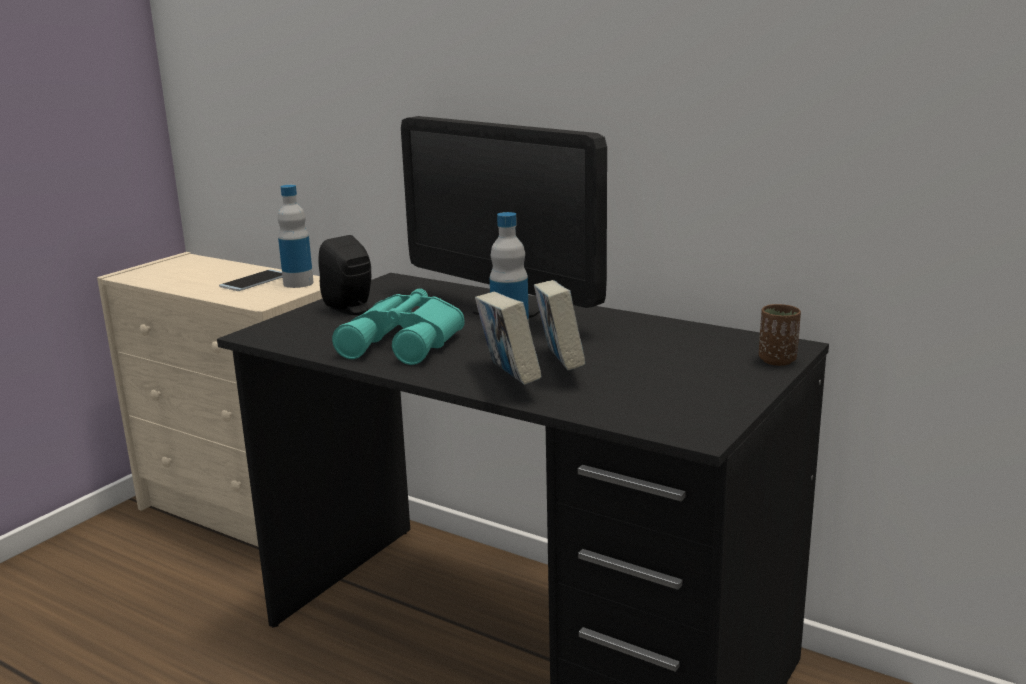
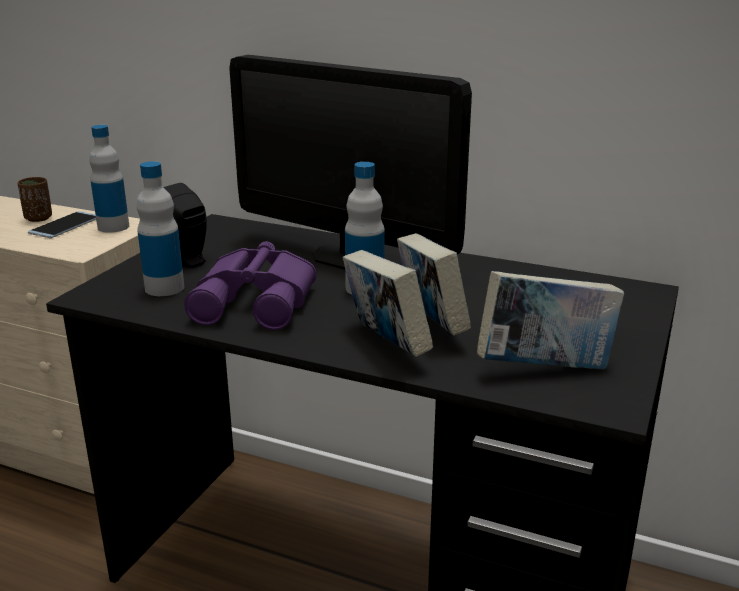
camera: 10 degrees left, 5 degrees up
(324, 330) = (164, 288): none -> bottle
(406, 342) = (258, 300): turquoise binoculars -> purple binoculars
(651, 403) = (544, 368): none -> book
(777, 360) = (642, 309): brown cup -> brown cup (38, 218)

